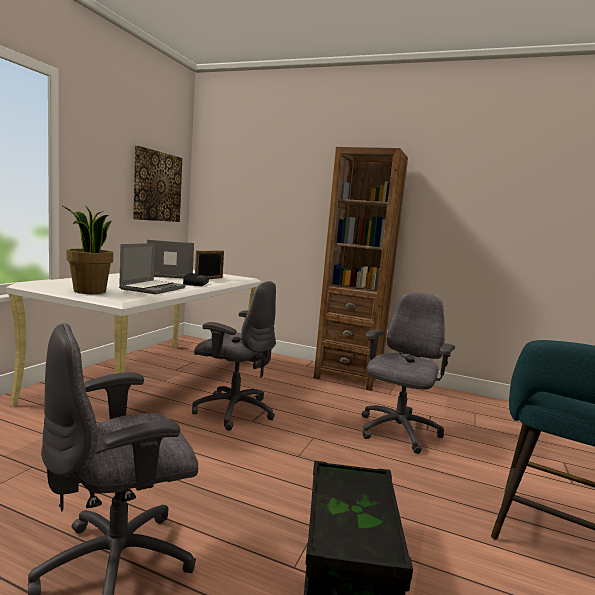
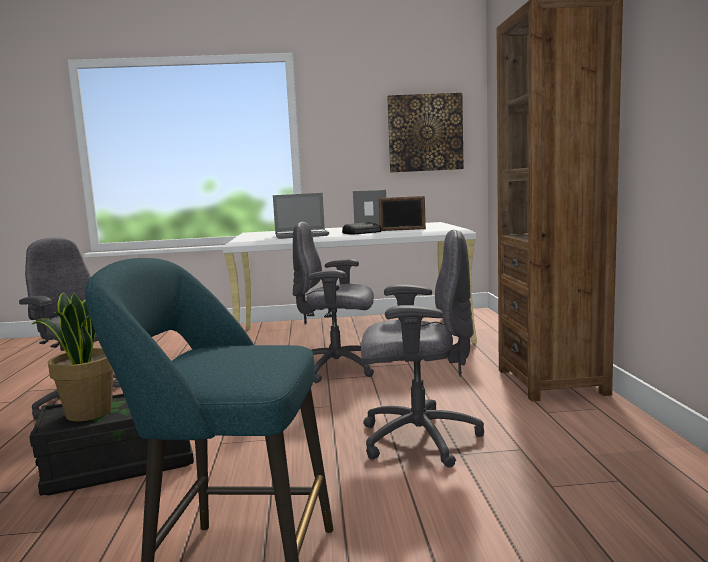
camera: 65 degrees right, 0 degrees up
(89, 291) = (250, 236): potted plant -> potted plant (88, 413)
(233, 411) = (338, 368): grey office chair -> grey office chair turned 105 degrees clockwise

